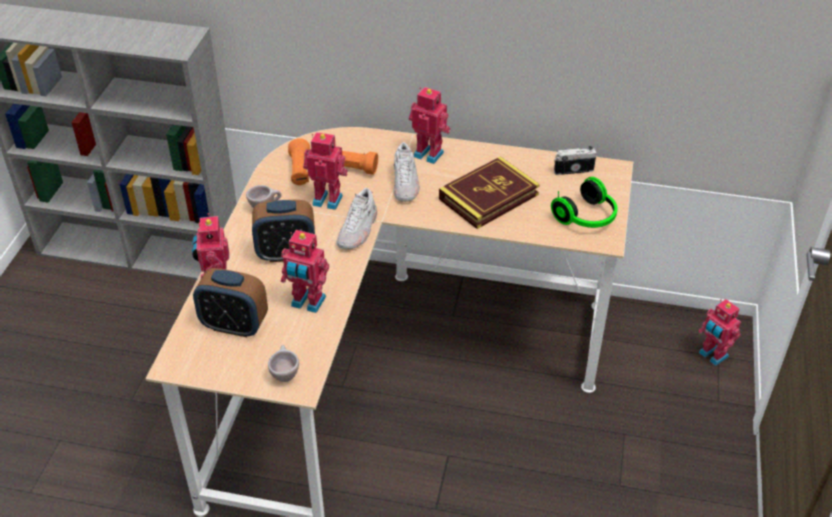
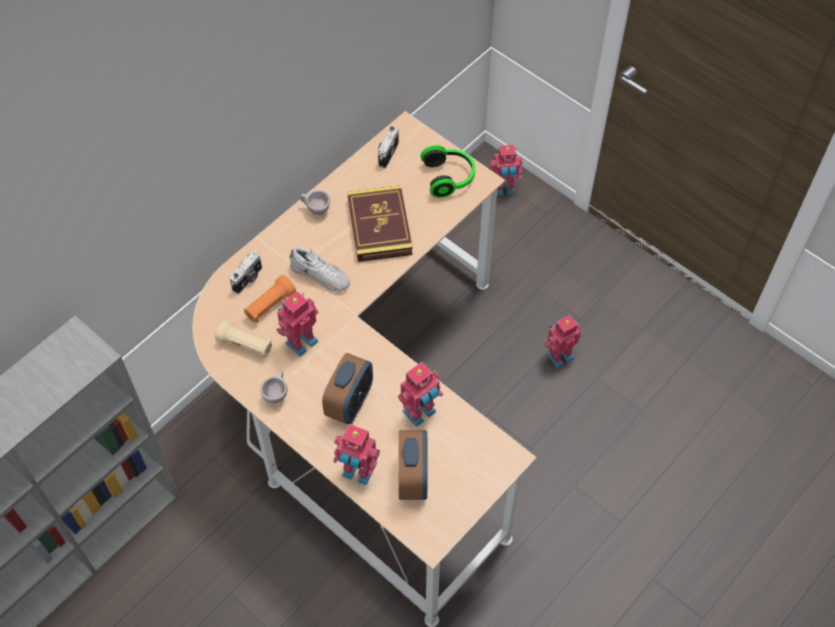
camera: 60 degrees left, 15 degrees up
(234, 325) = (413, 478): alarm clock -> alarm clock turned 45 degrees counterclockwise
(284, 374) = (490, 463): beige cup -> beige cup (315, 210)
(300, 171) = (245, 345): orange flashlight -> beige flashlight
(358, 230) = (357, 337): white shoe -> none
(366, 146) = (248, 279): none -> camera
(429, 153) = (293, 238): toy robot -> toy robot (559, 355)

